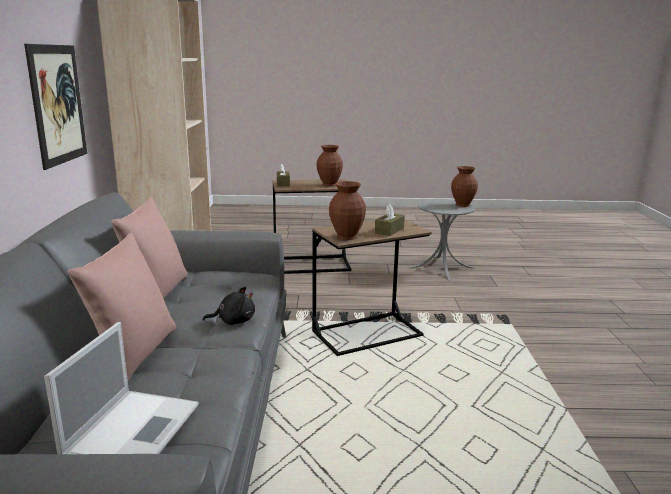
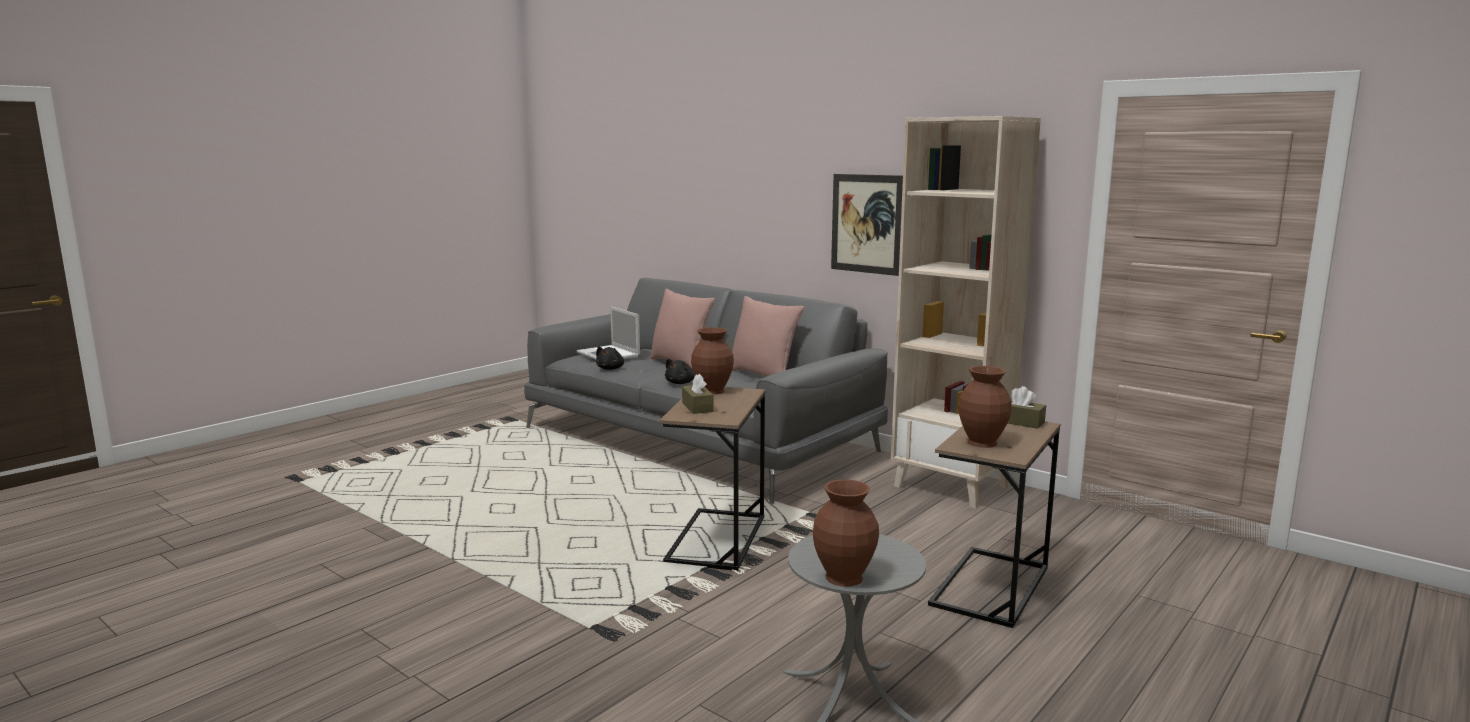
camera: 130 degrees right, 5 degrees down
(213, 392) = (611, 369): none -> black plush toy

